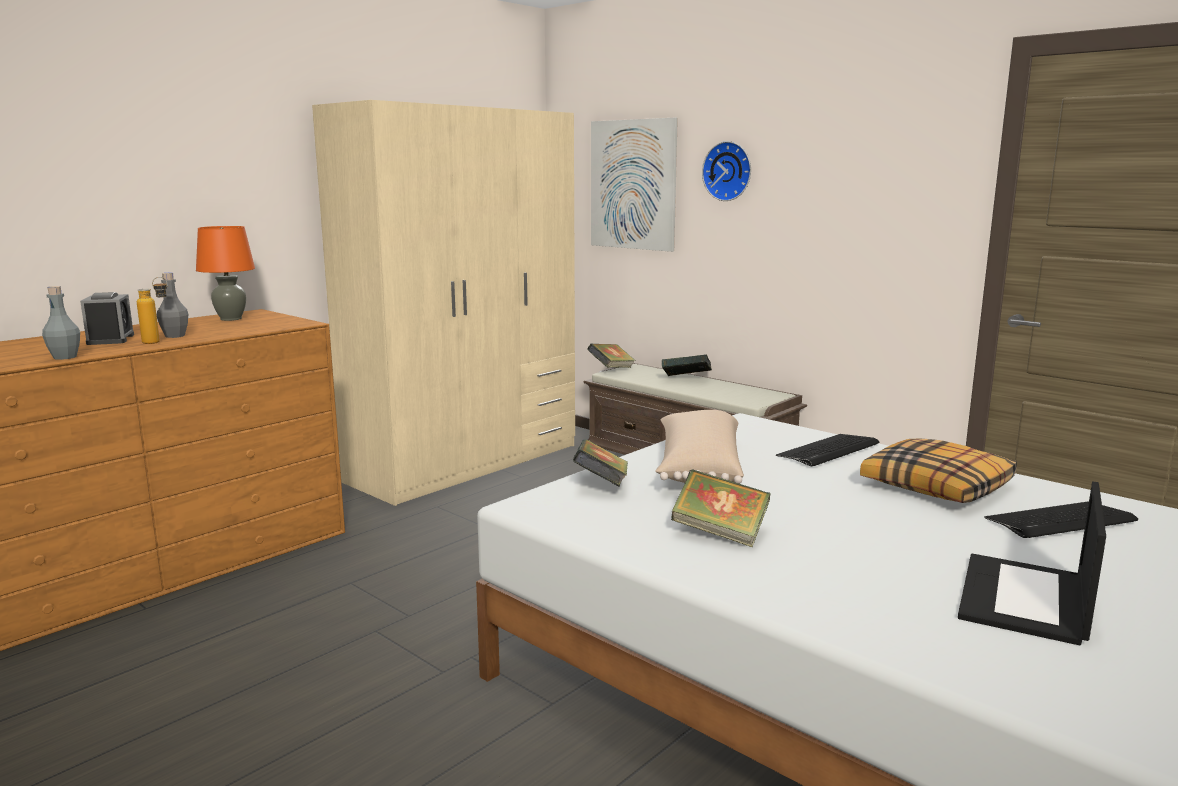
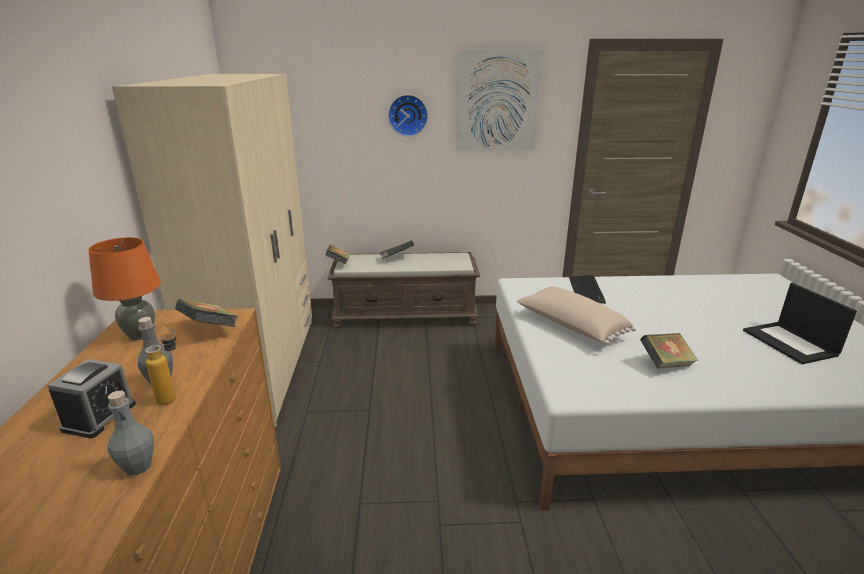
camera: 45 degrees left, 10 degrees up
(110, 339) = (99, 416): alarm clock -> alarm clock turned 75 degrees clockwise
(601, 485) = (563, 360): book -> book (209, 330)
(632, 185) = (323, 126): picture -> picture (497, 101)
(937, 487) = (658, 295): pillow -> none
(1060, 521) = (719, 297): keyboard -> none

